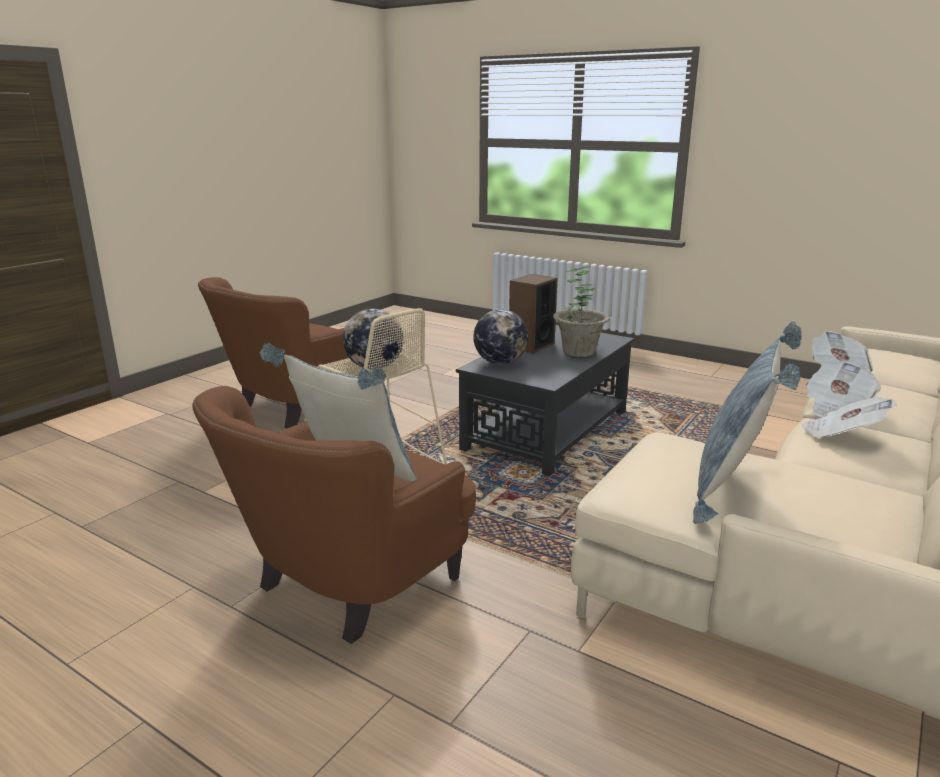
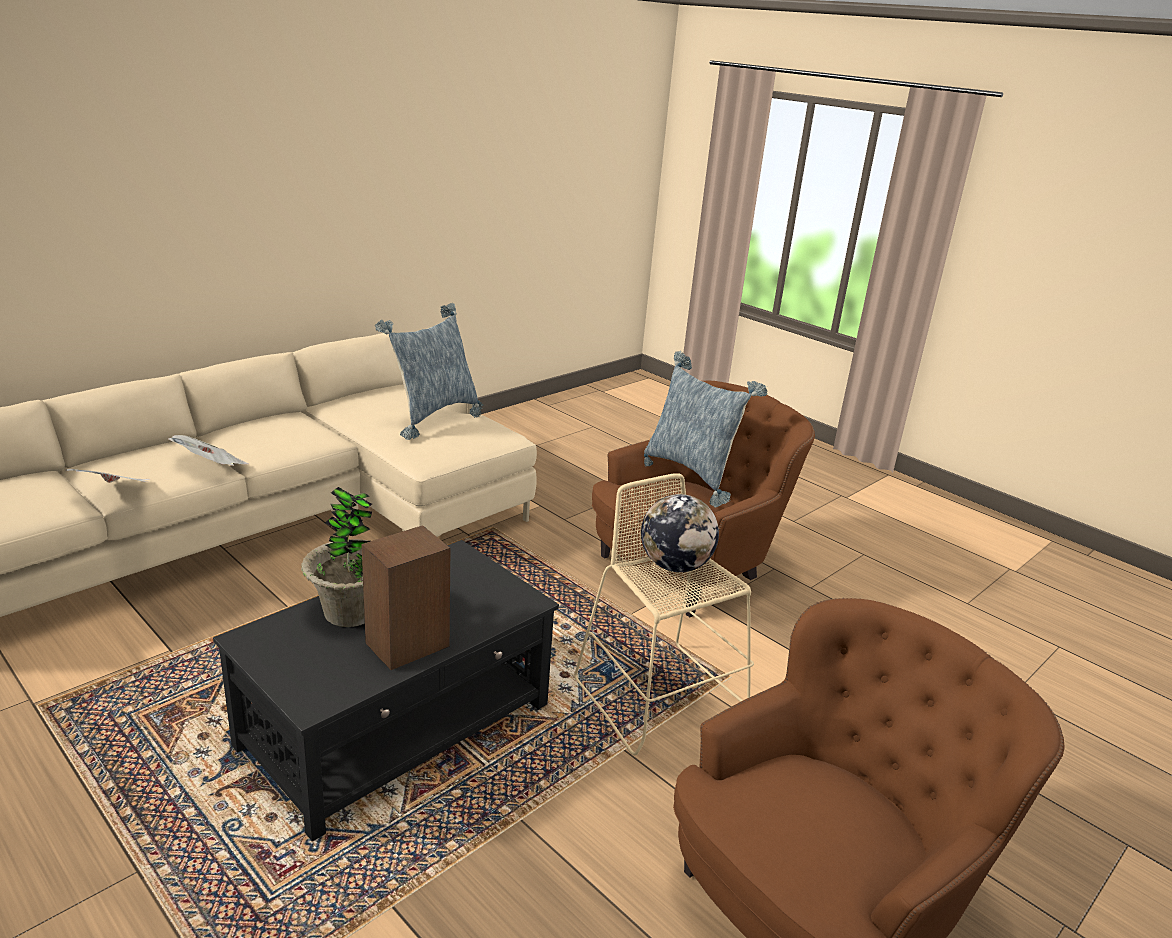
camera: 170 degrees left, 5 degrees up
(500, 362) = (489, 605): globe -> none
(842, 436) = (277, 440): newspaper -> none

